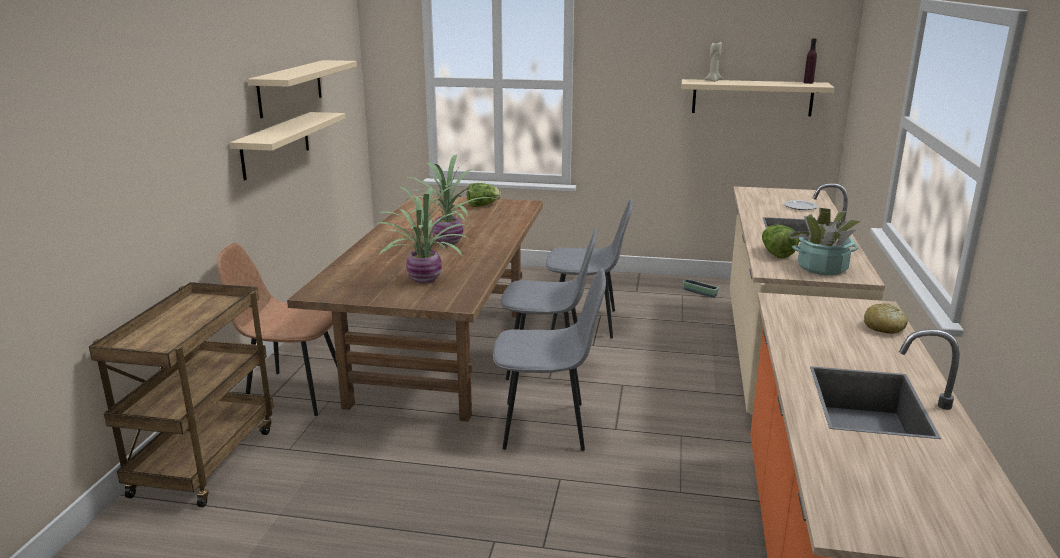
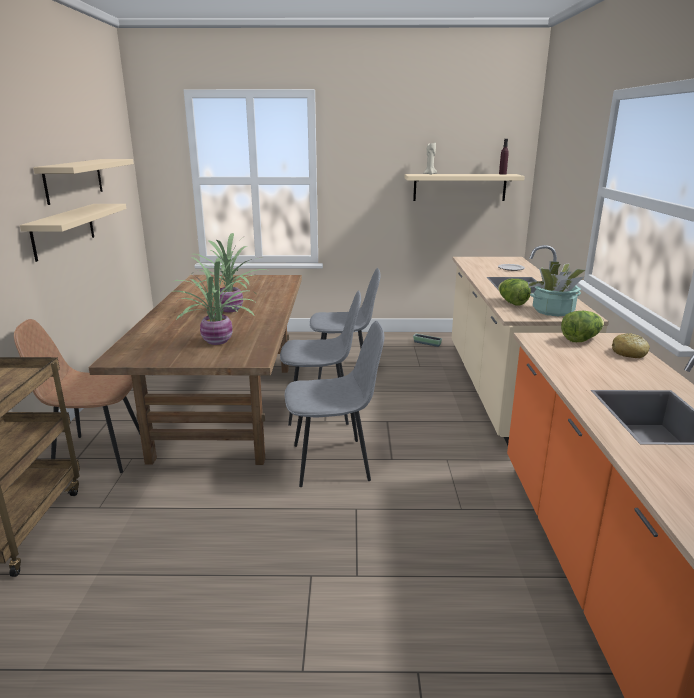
camera: 10 degrees left, 0 degrees up
(482, 205) = (252, 280): lettuce -> lettuce (581, 339)

